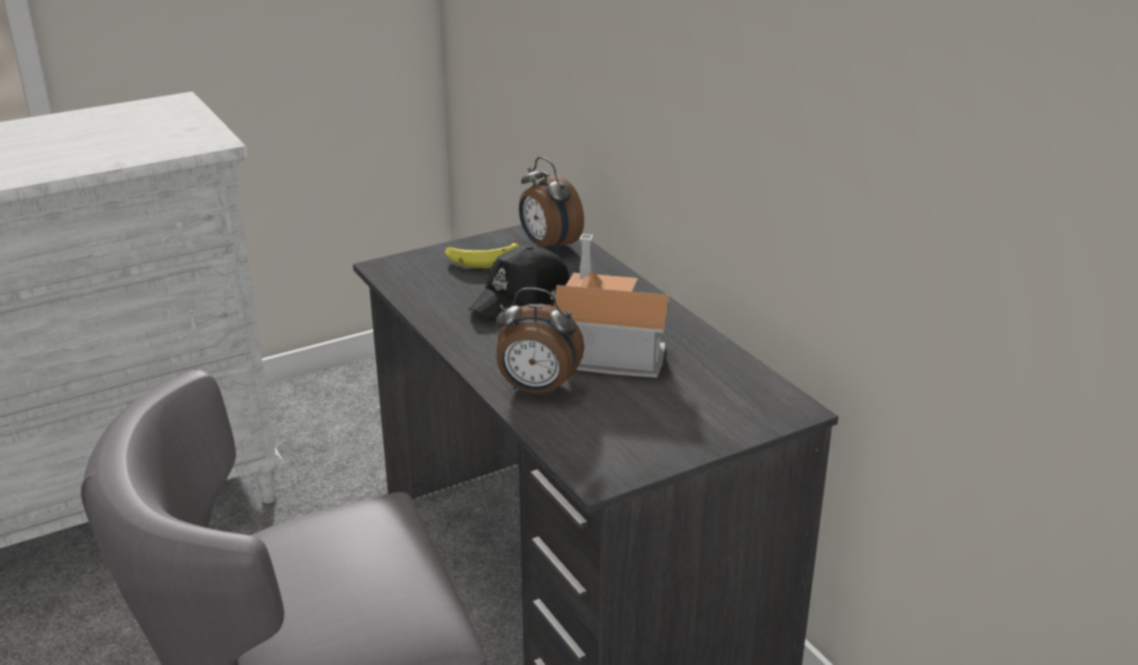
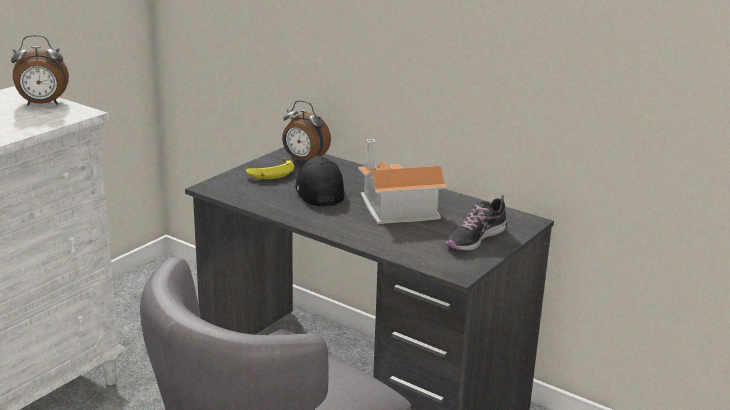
camera: 25 degrees left, 5 degrees down
(522, 299) = (319, 192): black cap -> black cap turned 150 degrees clockwise
(537, 390) = (378, 237): alarm clock -> alarm clock (42, 104)
(679, 423) = (475, 238): none -> shoe

